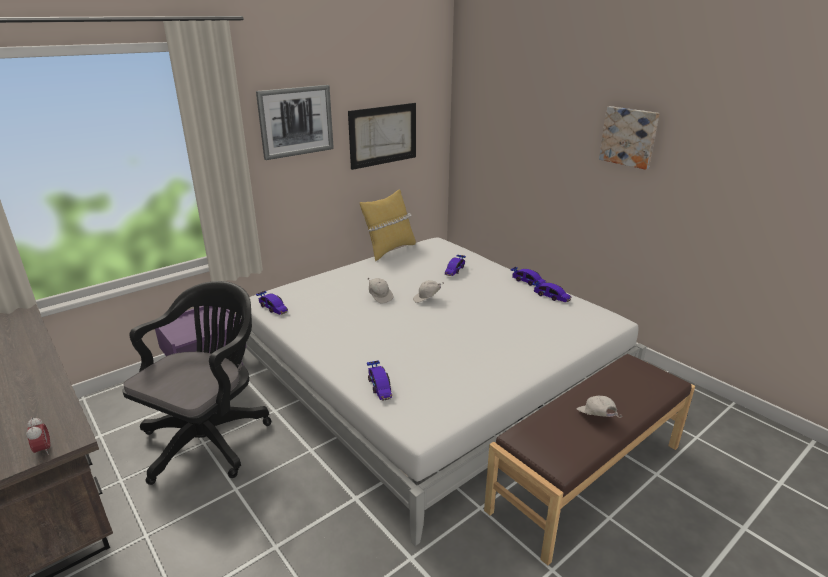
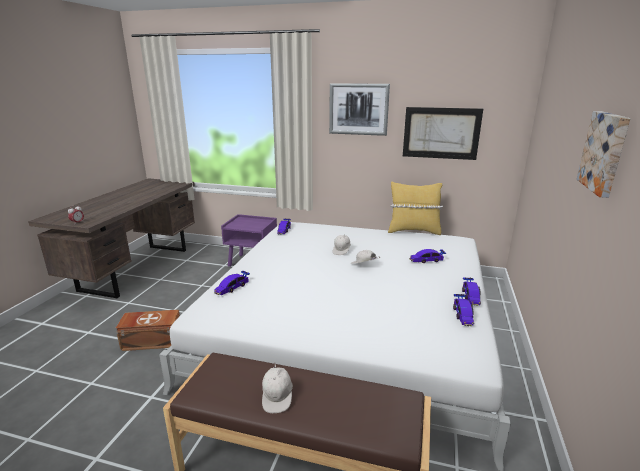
camera: 55 degrees right, 5 degrees down
(210, 437) = (207, 285): black office chair -> none
(288, 530) = (151, 340): none -> brown storage box
(596, 418) = (277, 397): white cap -> white cap turned 150 degrees clockwise

